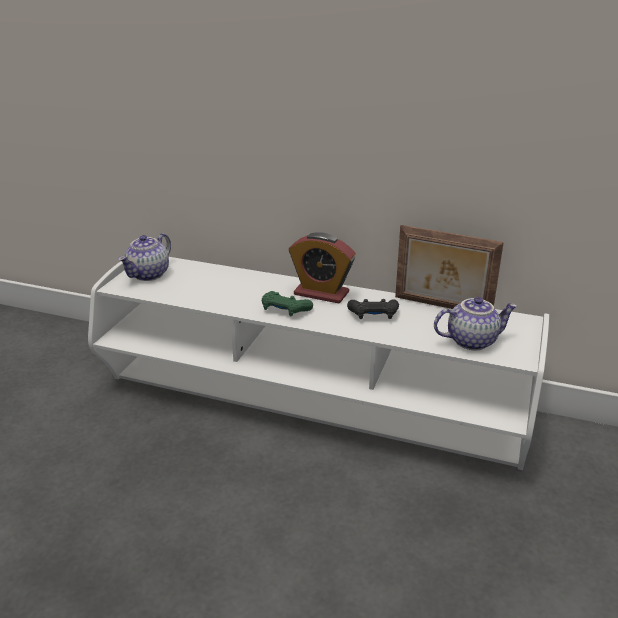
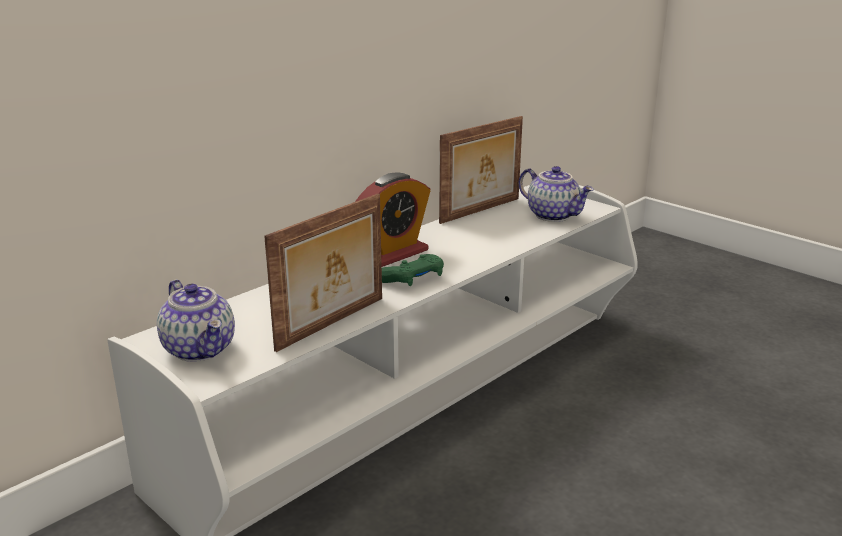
camera: 65 degrees left, 5 degrees down
(200, 301) = (333, 324): none -> picture frame
(373, 315) = (469, 240): black game controller -> none
(471, 340) = (554, 215): teapot -> teapot turned 120 degrees clockwise

